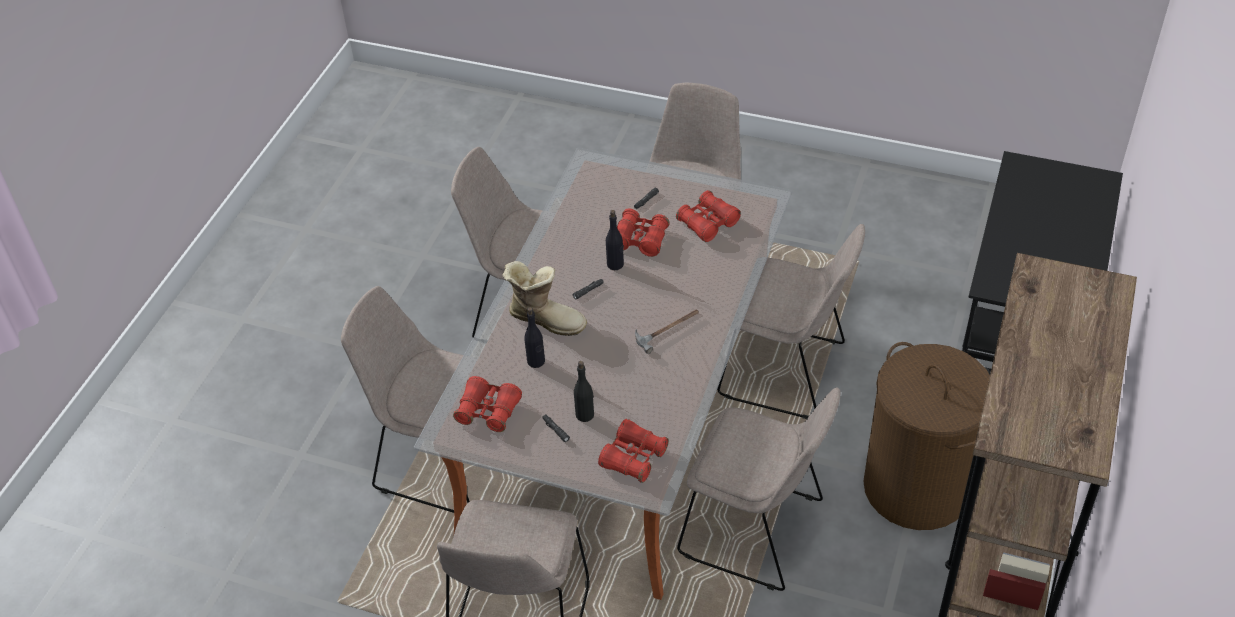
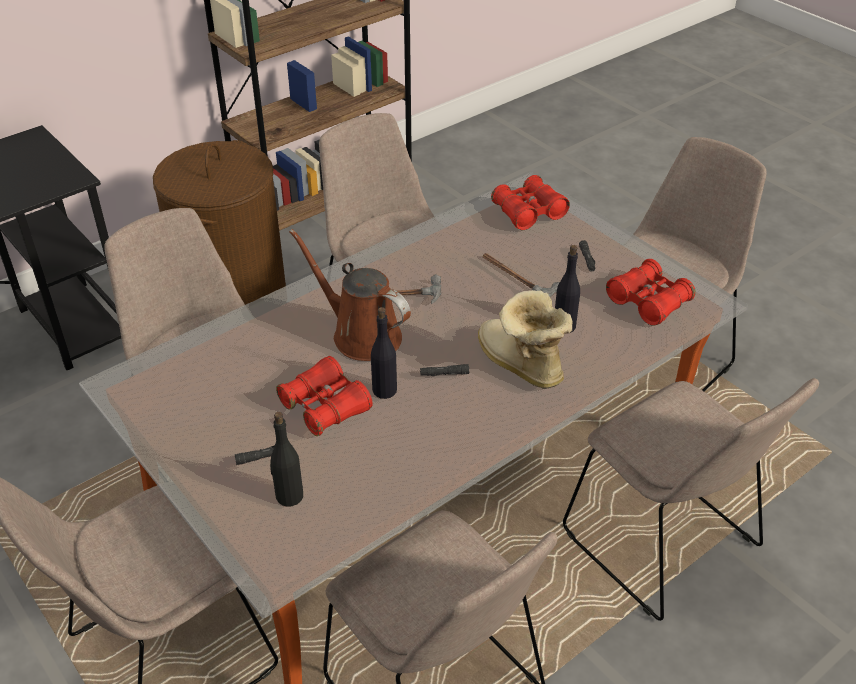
camera: 150 degrees left, 5 degrees down
(585, 415) = (547, 259): black bottle -> black bottle (289, 496)
(597, 385) = (515, 278): none -> hammer
(662, 291) = (361, 334): none -> brown watering can
(708, 223) = (224, 387): red binoculars -> none

